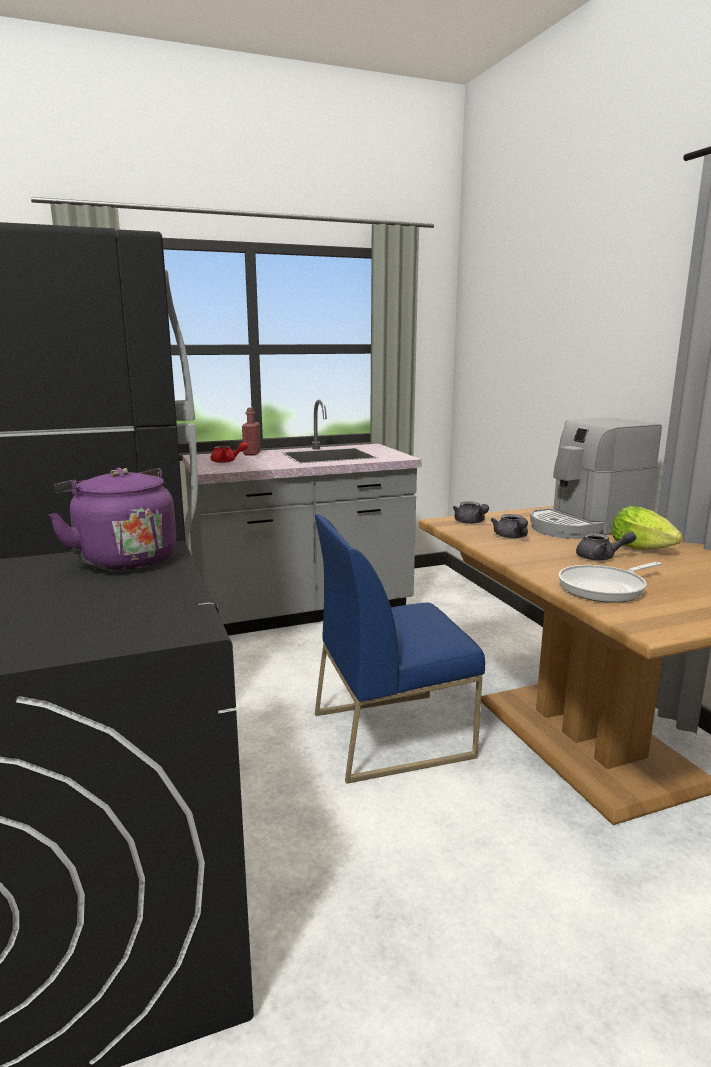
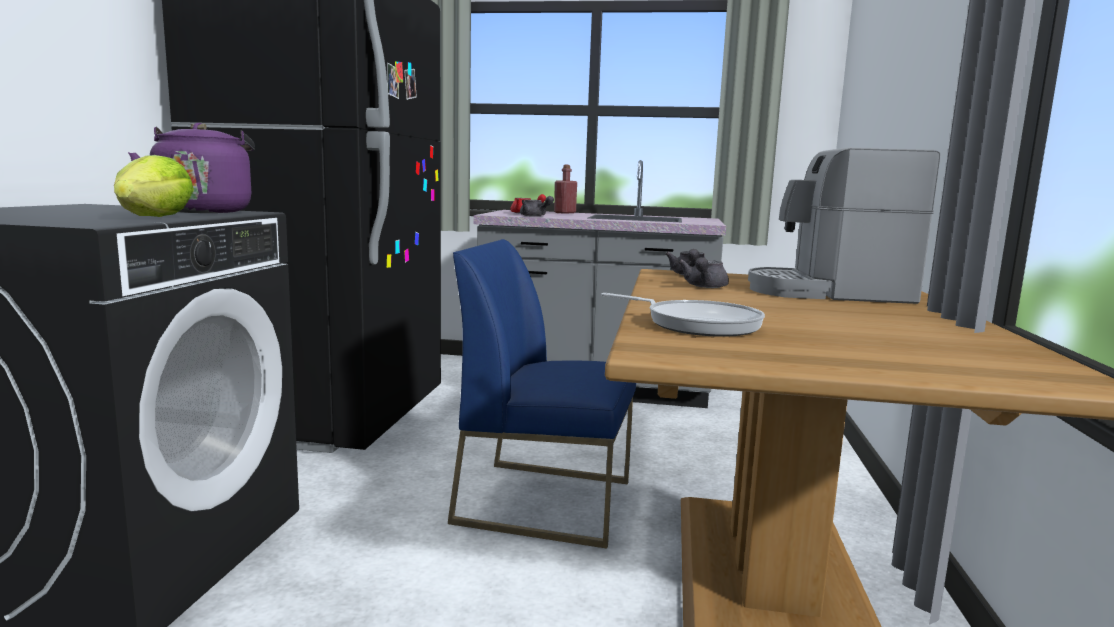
camera: 30 degrees right, 5 degrees down
(601, 557) = (769, 309): grey teapot -> grey teapot (535, 216)
(605, 588) = (696, 324): frying pan -> frying pan turned 150 degrees counterclockwise
(640, 548) = (851, 312): lettuce -> lettuce (155, 217)

